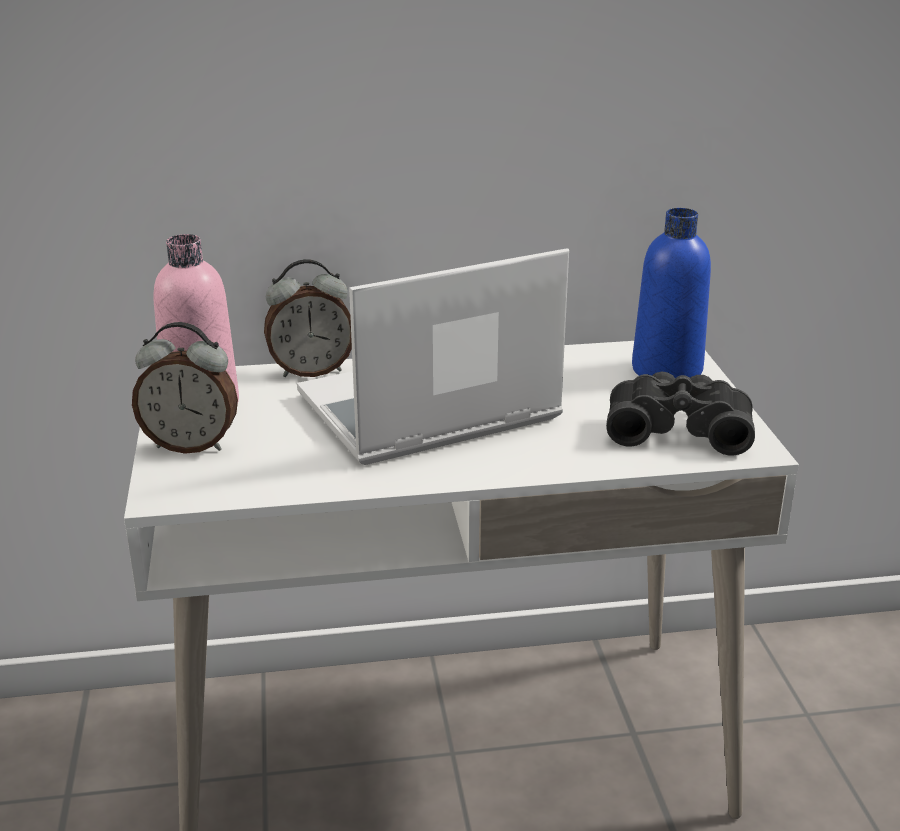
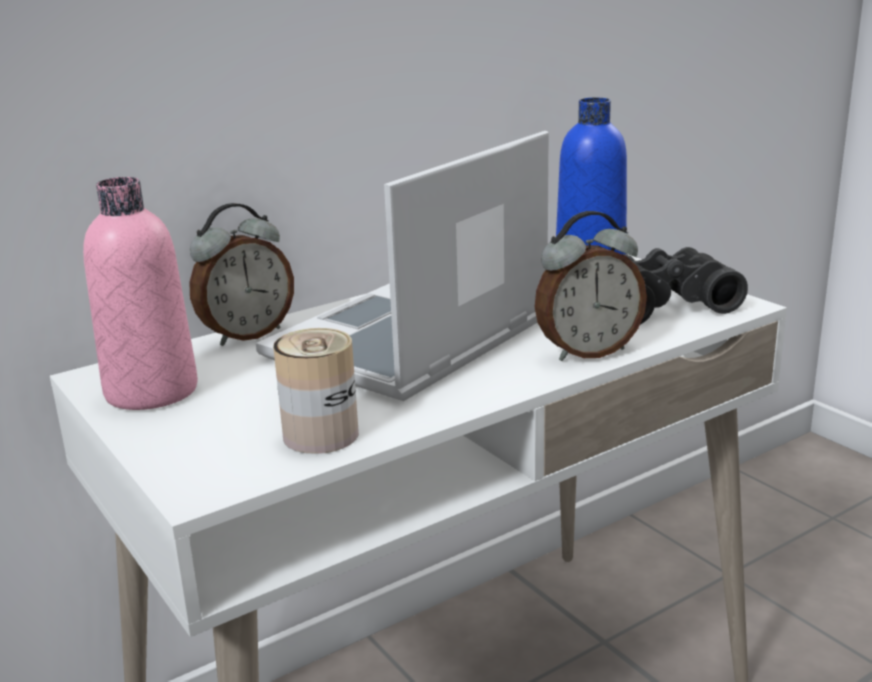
camera: 25 degrees left, 5 degrees down
(191, 445) = (181, 431): alarm clock -> alarm clock (587, 351)
(279, 476) = (321, 435): none -> can

